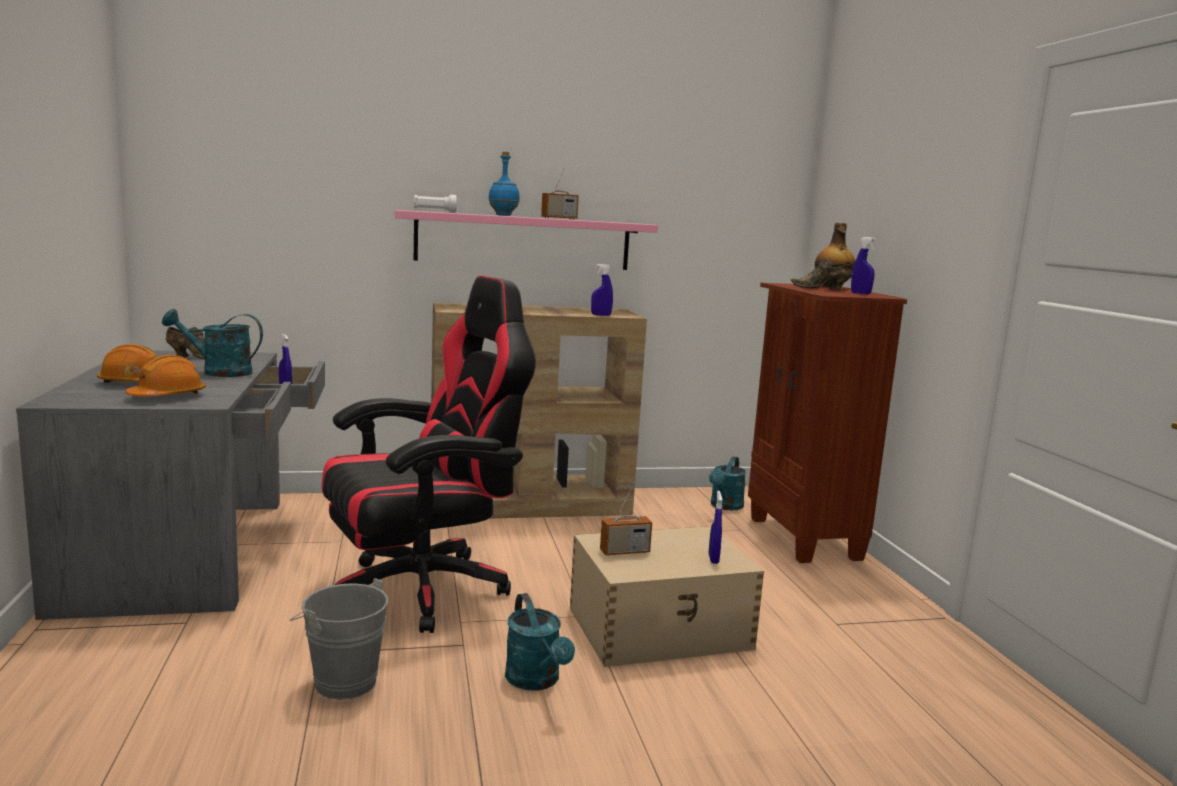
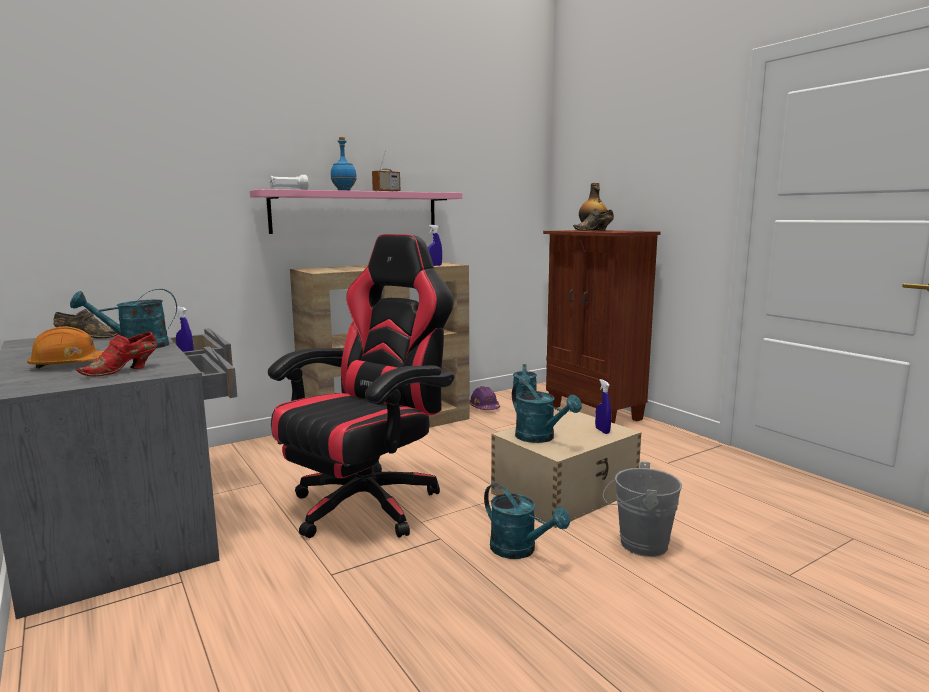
camera: 20 degrees left, 0 degrees up
(168, 396) = (123, 371): orange hard hat -> red shoe
(341, 680) = (370, 591): grey bucket -> grey bucket (638, 543)
(624, 551) = (540, 438): radio -> turquoise watering can
(665, 505) = (484, 407): none -> purple hard hat
(860, 293) = (625, 231): blue spray bottle -> none

